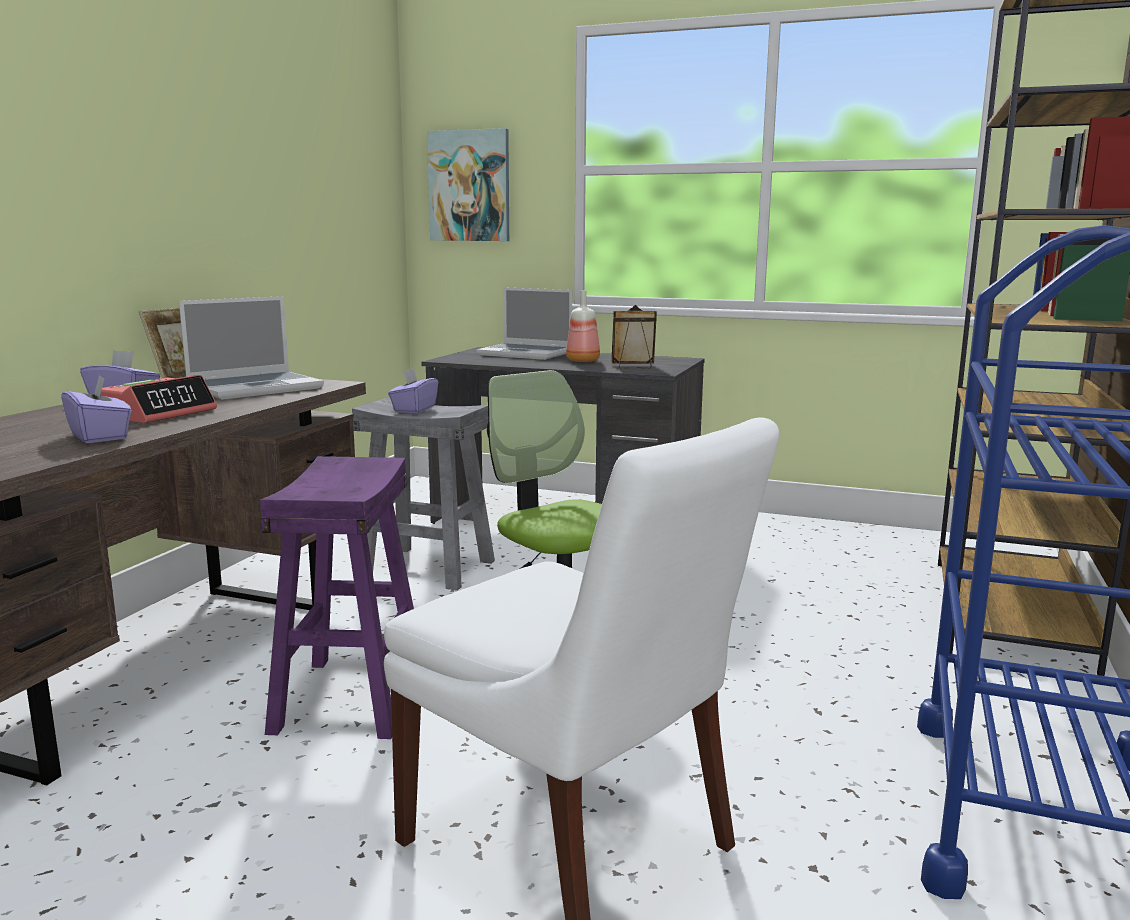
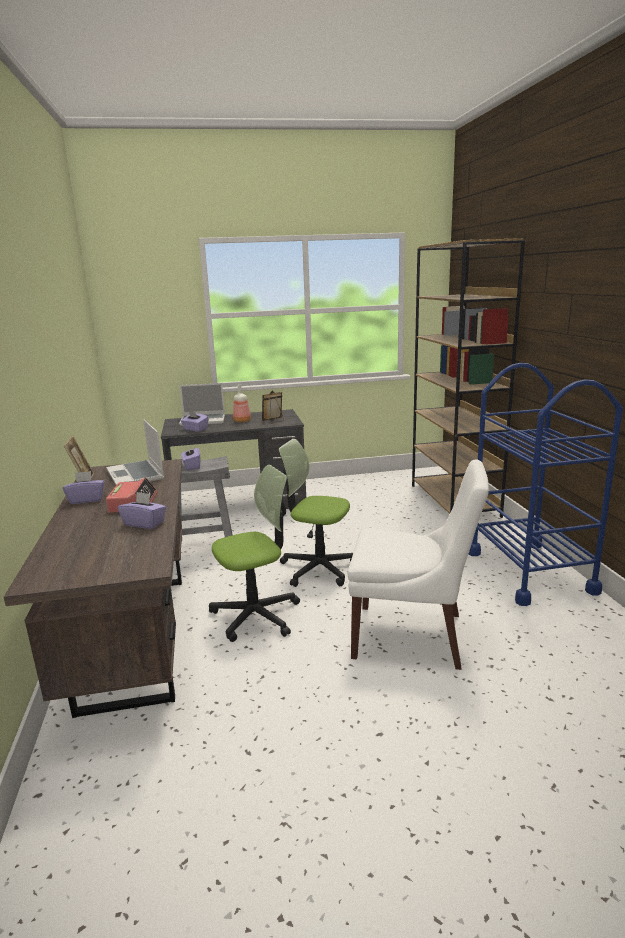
camera: 30 degrees left, 5 degrees up
(256, 388) = (136, 475): laptop -> laptop turned 135 degrees clockwise
(352, 696) = (256, 615): purple stool -> office chair
(469, 186) = (140, 327): picture -> none
(488, 360) = (195, 429): none -> purple tissue box

